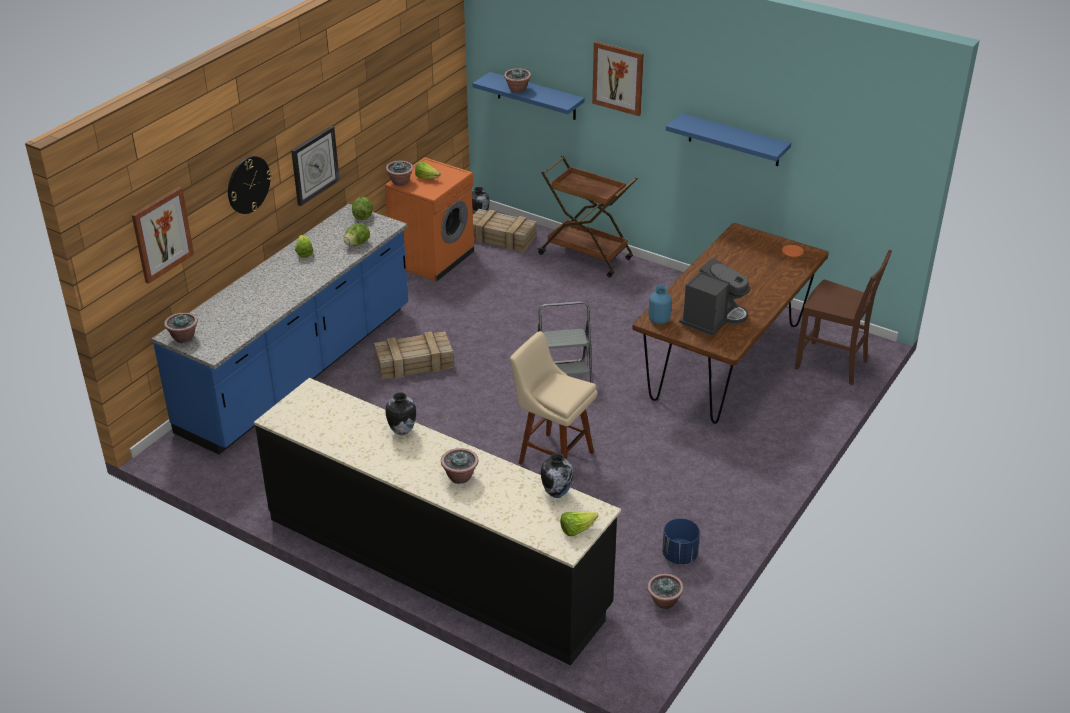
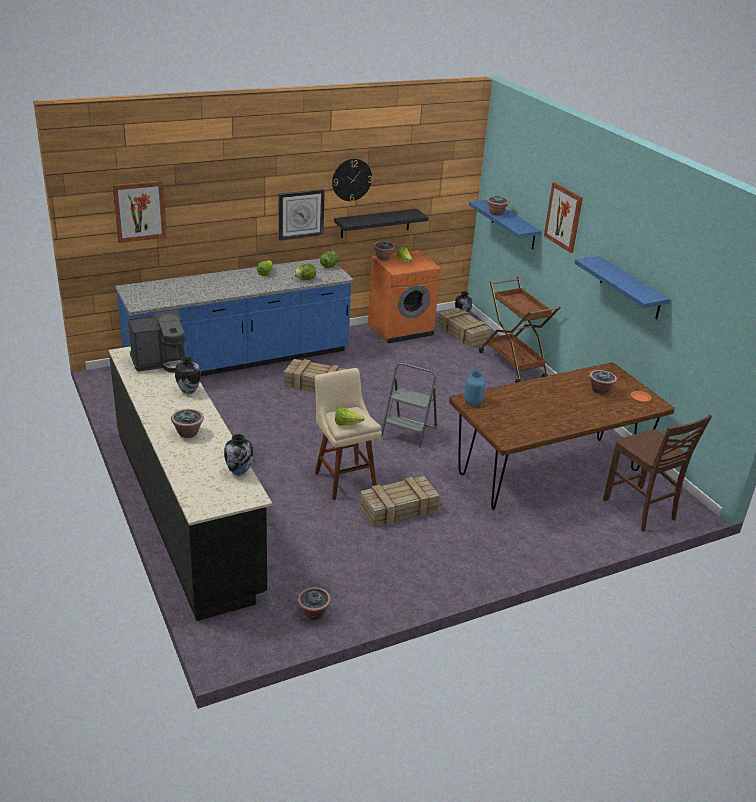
camera: 30 degrees right, 5 degrees down
(183, 338) = (133, 292): potted plant -> potted plant (600, 390)
(248, 184) = (230, 204): wall clock -> wall clock (351, 179)
(382, 144) = (375, 223): none -> black shelf
(576, 529) = (222, 501): lettuce -> lettuce (346, 424)
(633, 464) = (397, 509): none -> crate
(679, 555) = (362, 587): blue planter -> none
(713, 318) = (518, 416): coffee machine -> coffee machine (161, 362)

